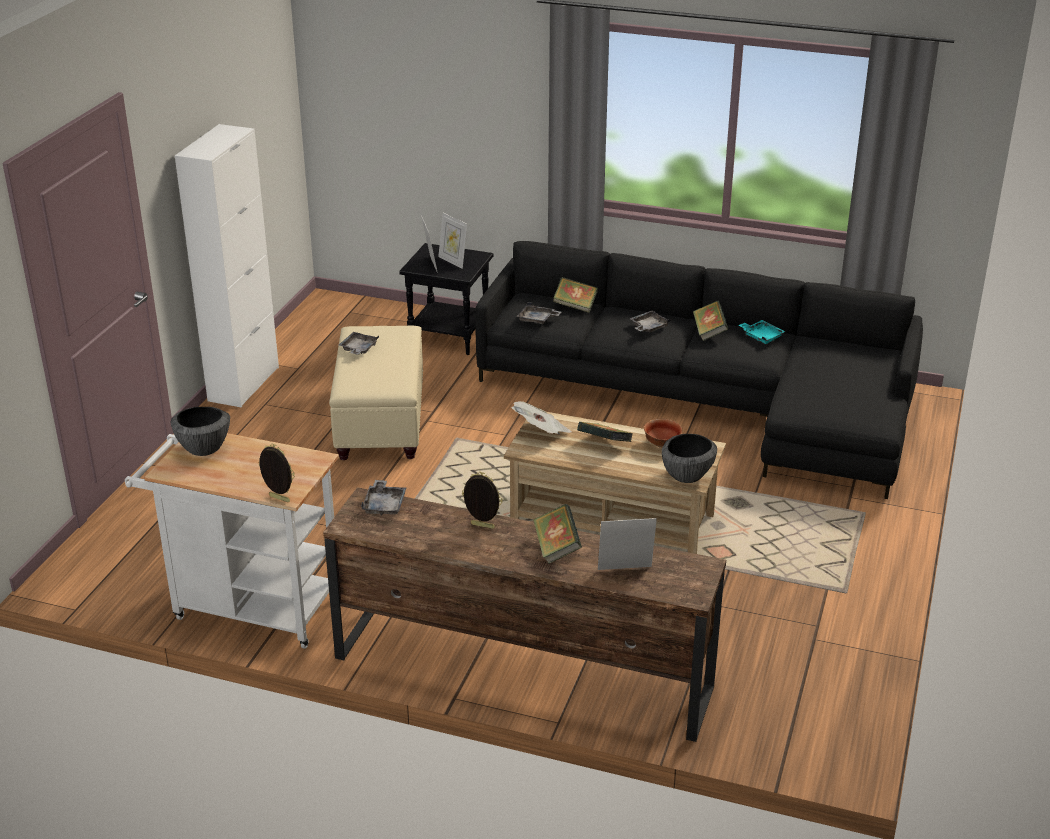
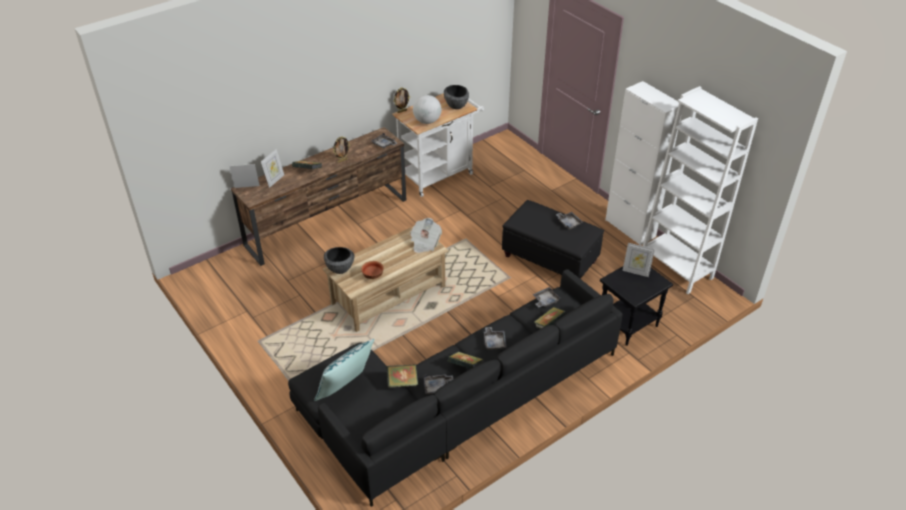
camera: 125 degrees right, 10 degrees up
(288, 458) = (427, 121): none -> globe
(303, 334) = (676, 268): none -> white bookcase
(380, 421) = (550, 259): beige ottoman -> black ottoman
(453, 261) = (634, 283): picture frame -> picture frame (247, 188)
(604, 444) = (393, 257): book -> book (402, 382)
(761, 336) = (437, 387): turquoise tray -> grey tray
(851, 389) = (346, 389): none -> pillow

